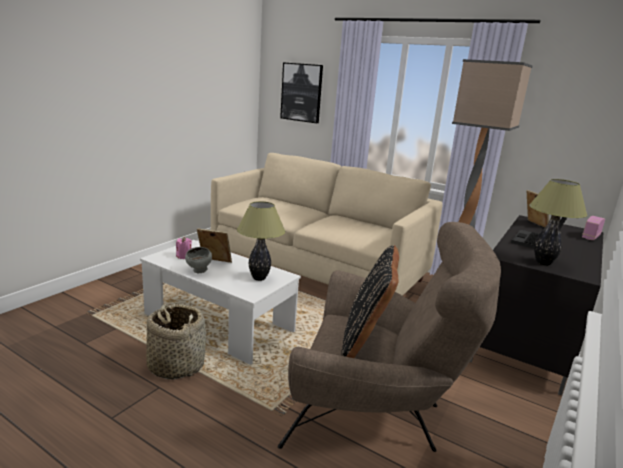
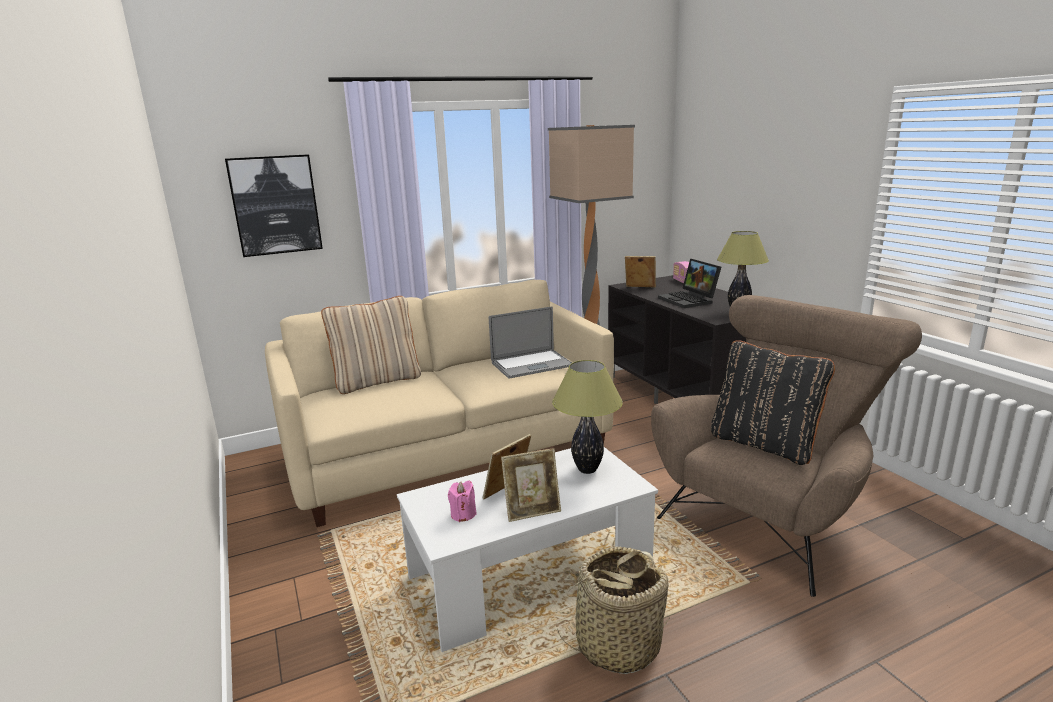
camera: 55 degrees left, 0 degrees up
(199, 271) = (532, 511): grey bowl -> picture frame
(289, 203) = (377, 381): none -> beige pillow
(365, 231) = (531, 364): none -> laptop

